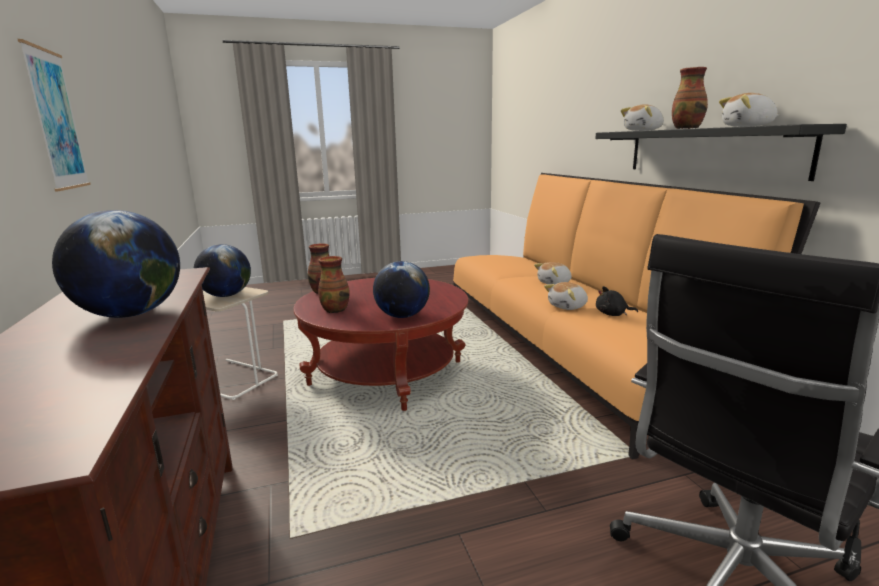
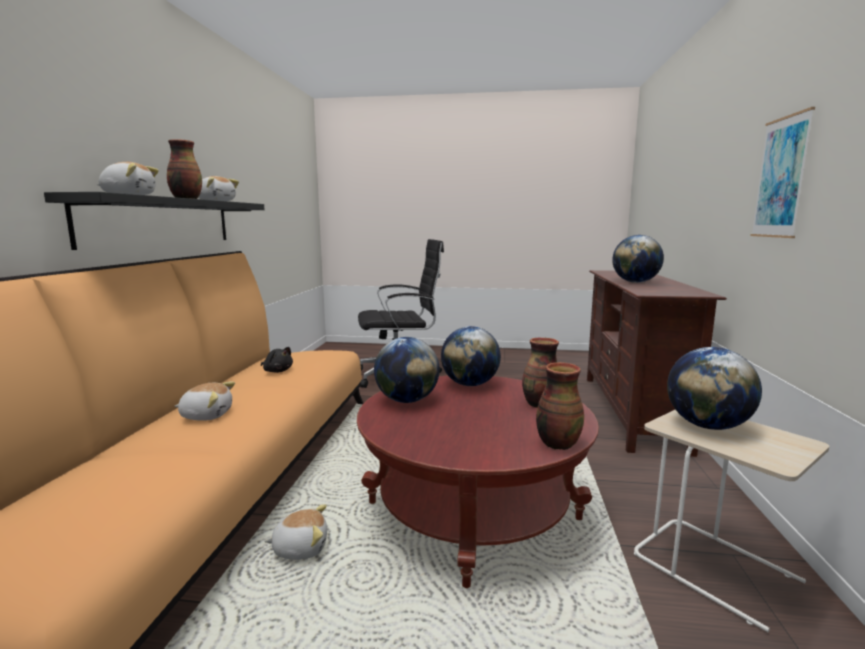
camera: 155 degrees left, 5 degrees down
(437, 296) = (407, 400): none -> globe
(568, 307) = (287, 384): plush toy -> plush toy (300, 548)

